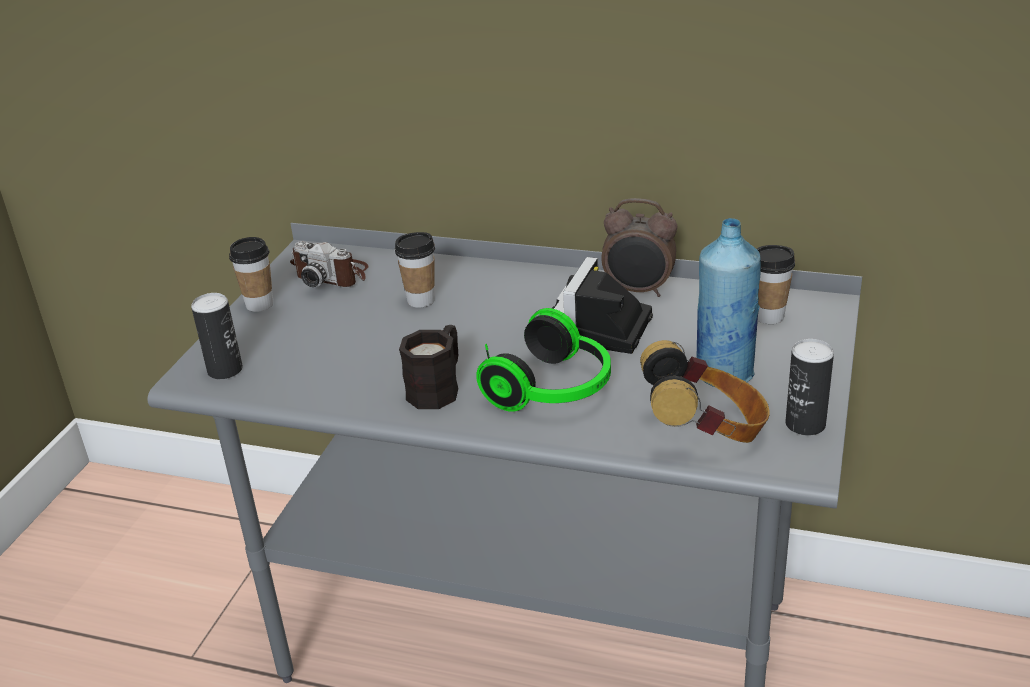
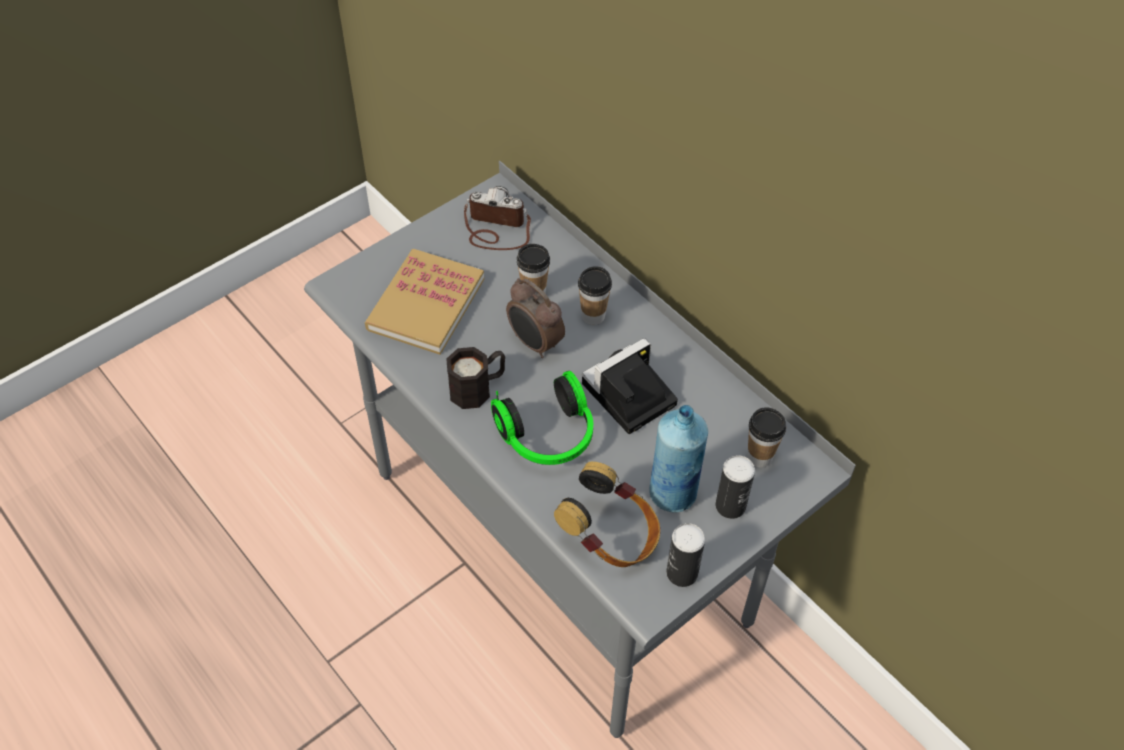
camera: 30 degrees right, 20 degrees up
(225, 370) = (362, 290): can -> can (730, 506)
(259, 304) = (427, 234): cup -> cup (593, 316)
(311, 352) = (426, 304): none -> book
(332, 275) = (496, 229): camera -> camera turned 135 degrees clockwise
(638, 291) = (691, 373): alarm clock -> alarm clock (534, 344)

